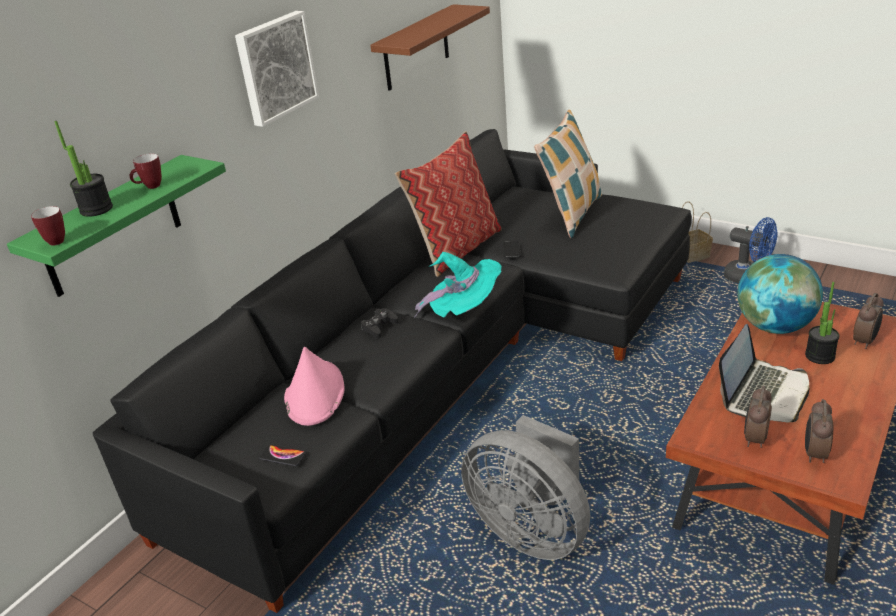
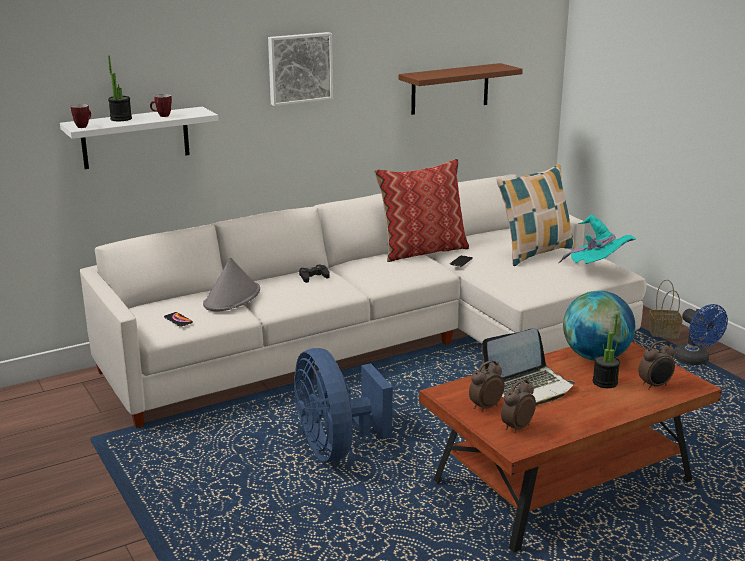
camera: 25 degrees right, 10 degrees down
(111, 227) = (135, 138): green shelf -> white shelf
(314, 394) = (232, 298): pink hat -> grey hat
(448, 364) = (384, 341): black sofa -> white sofa
(465, 311) = (383, 286): turquoise hat -> turquoise hat (598, 269)
(532, 531) = (336, 448): grey fan -> blue fan

